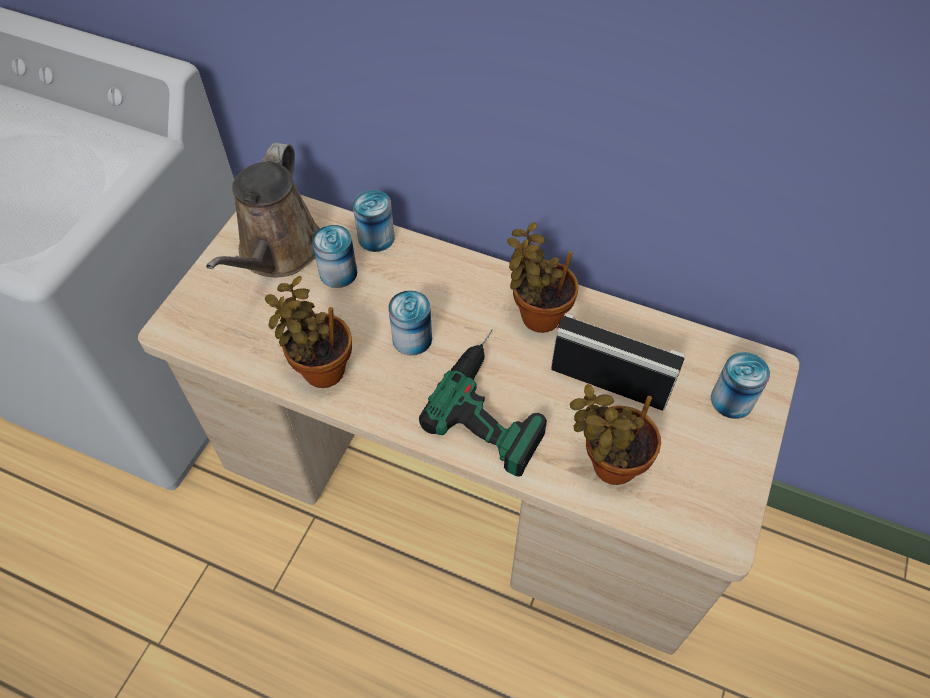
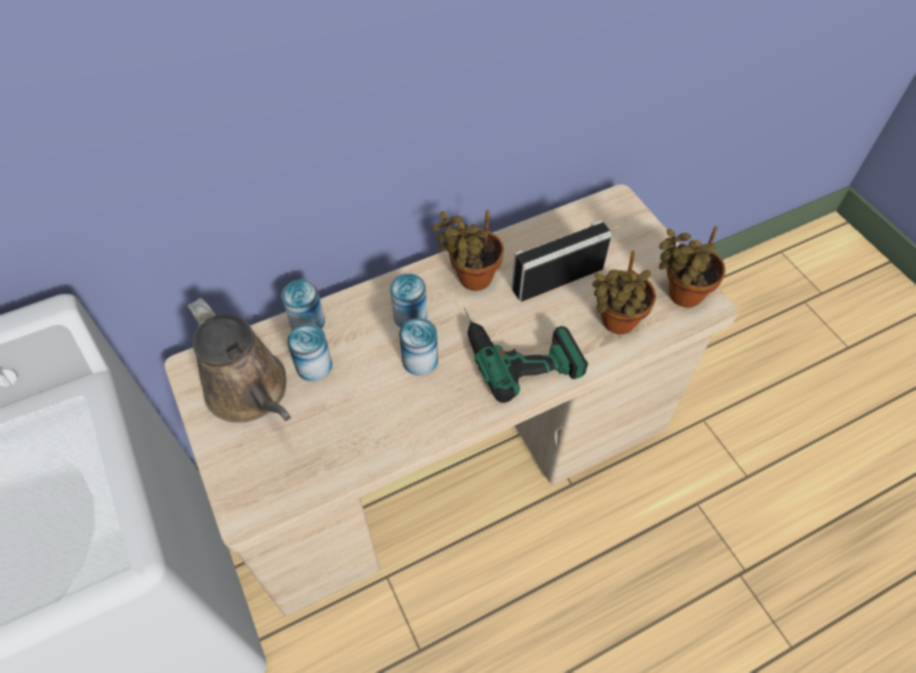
camera: 50 degrees left, 0 degrees up
(320, 368) = (389, 432): potted plant -> potted plant (681, 295)
(731, 400) = (624, 233): can -> can (410, 315)

